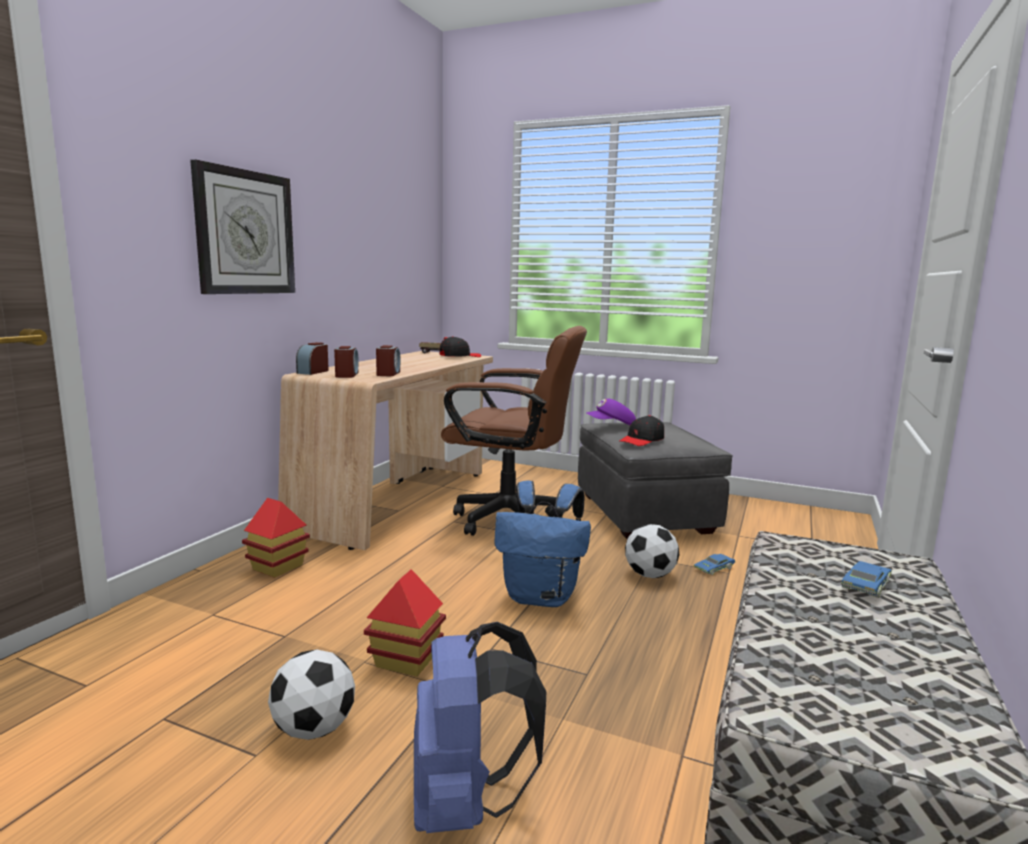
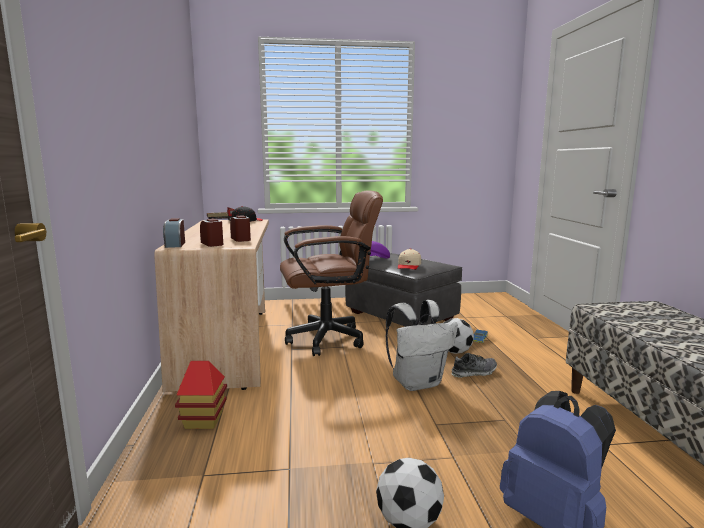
camera: 30 degrees left, 0 degrees up
(245, 232) = (125, 119): wall clock -> none
(406, 660) = (398, 452): toy house -> none
(542, 597) = (418, 382): blue backpack -> white backpack
(636, 607) = (474, 372): none -> shoe
(642, 440) = (409, 266): black cap -> beige cap
(865, 585) = (664, 319): blue toy car -> none

